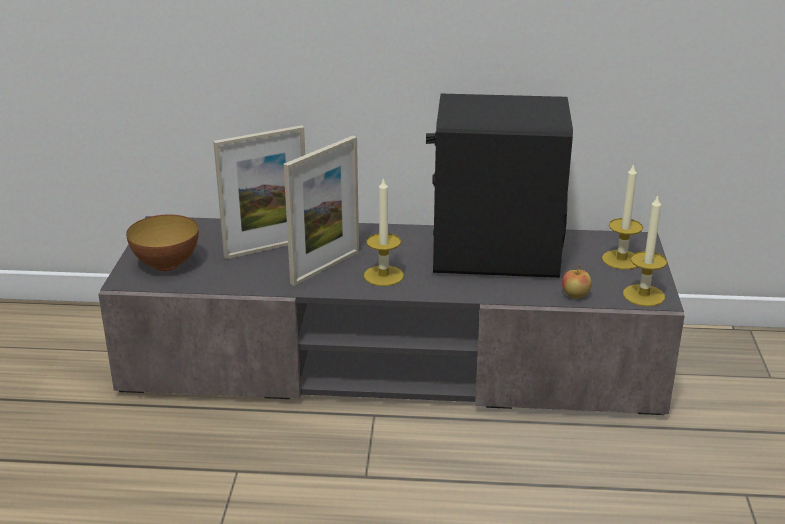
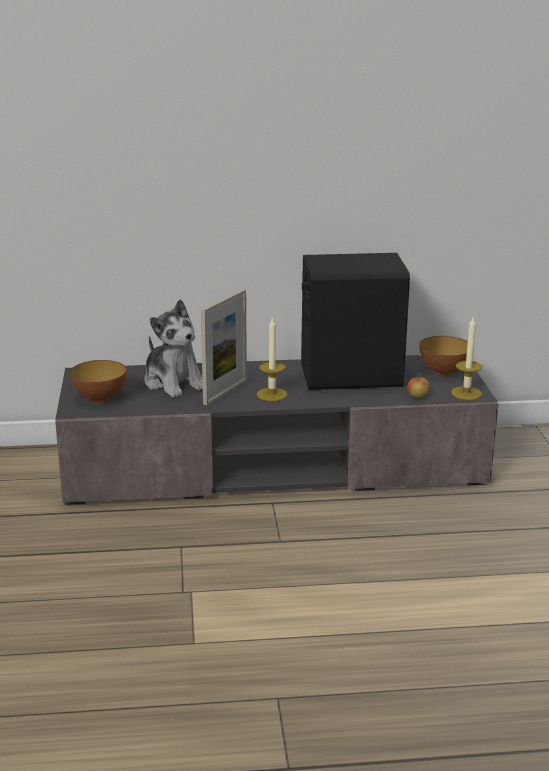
camera: 10 degrees left, 5 degrees down
(267, 248) = (174, 383): picture frame -> plush toy
(621, 260) = (443, 372): candle -> bowl

